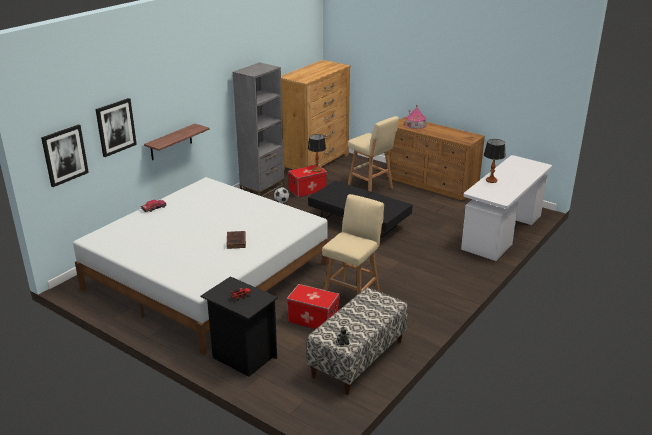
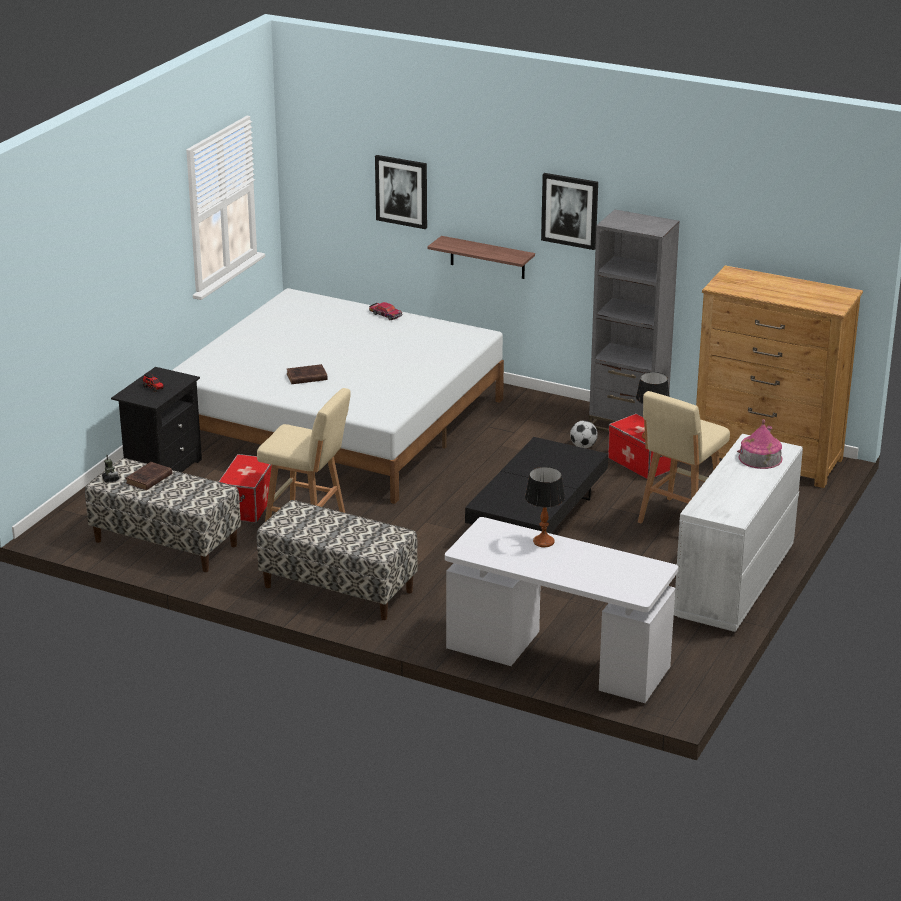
camera: 80 degrees right, 0 degrees up
(64, 155) = (328, 189): picture -> picture (570, 210)
(347, 324) = (148, 479): none -> brown book
(428, 291) = (338, 589): none -> bench
(432, 184) = (734, 583): brown dresser -> white dresser

